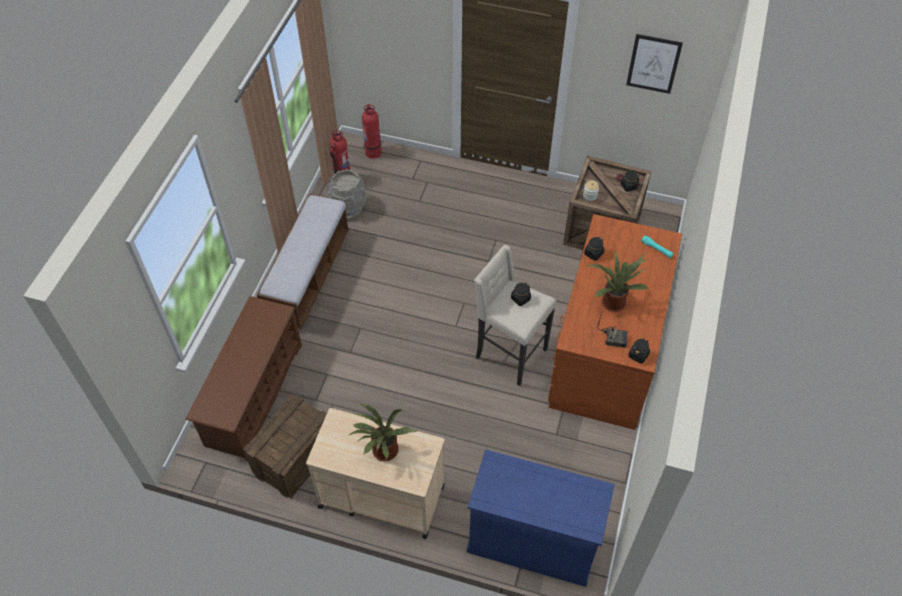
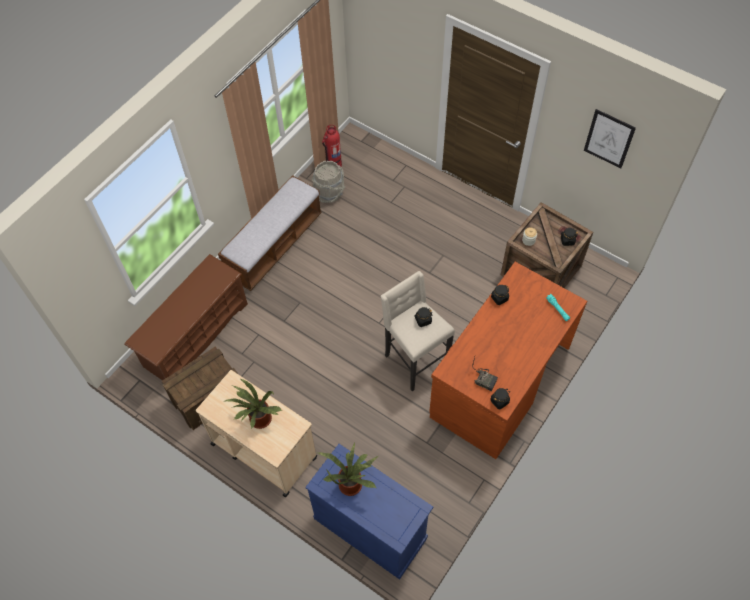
camera: 20 degrees right, 5 degrees up
(373, 152) = (368, 147): fire extinguisher -> none
(613, 301) = (498, 346): potted plant -> potted plant (351, 482)

